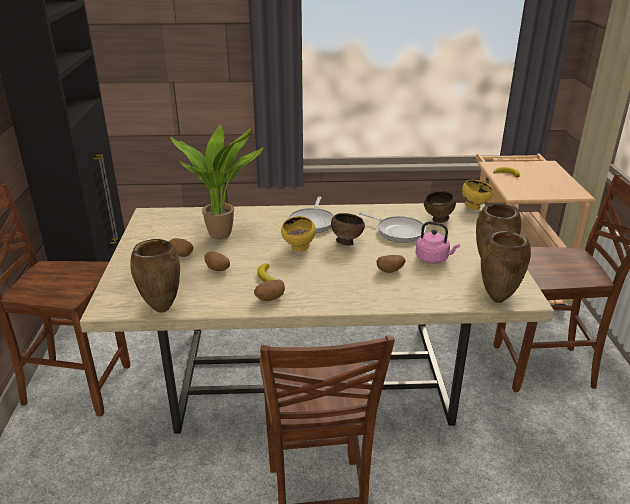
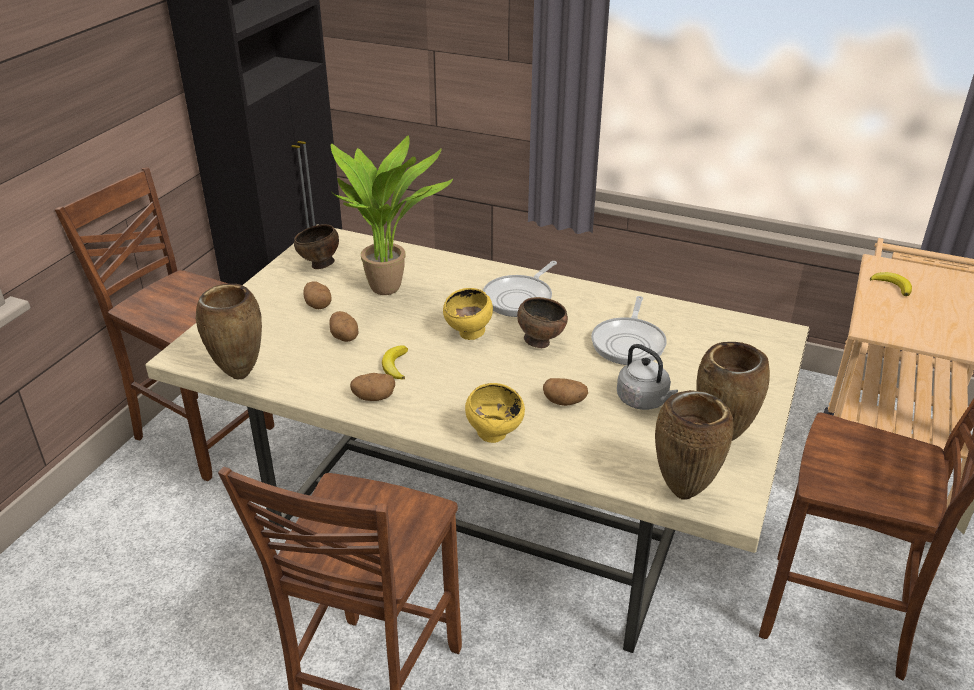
camera: 25 degrees right, 5 degrees up
(398, 231) = (629, 343): frying pan -> frying pan turned 45 degrees clockwise
(433, 259) = (644, 401): pink kettle -> grey kettle
(438, 220) = (706, 340): brown bowl -> brown bowl (319, 265)
(474, 207) = (785, 332): yellow bowl -> yellow bowl (495, 435)

